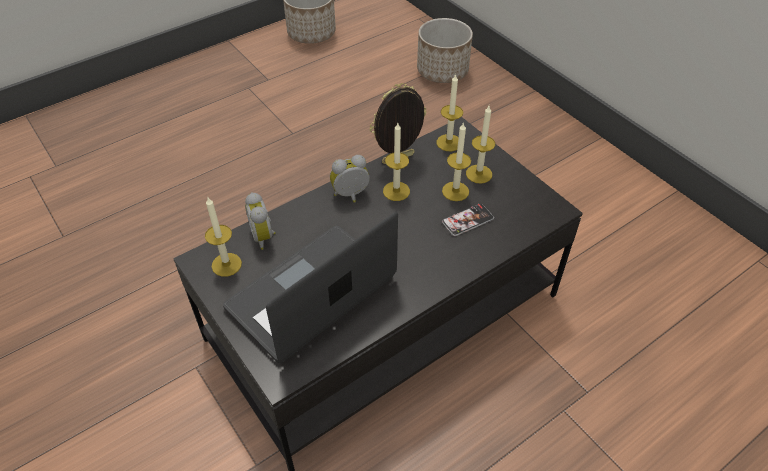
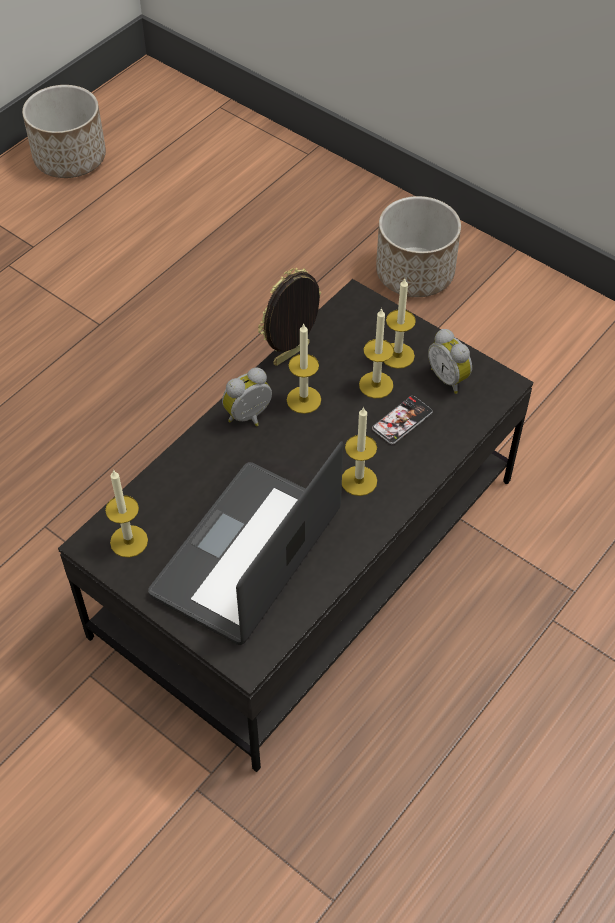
camera: 15 degrees left, 5 degrees up
(264, 236) = (161, 494): alarm clock -> alarm clock (449, 378)
(442, 71) = (279, 187): planter -> planter (415, 273)
(449, 142) = (348, 319): candle -> candle (359, 480)

